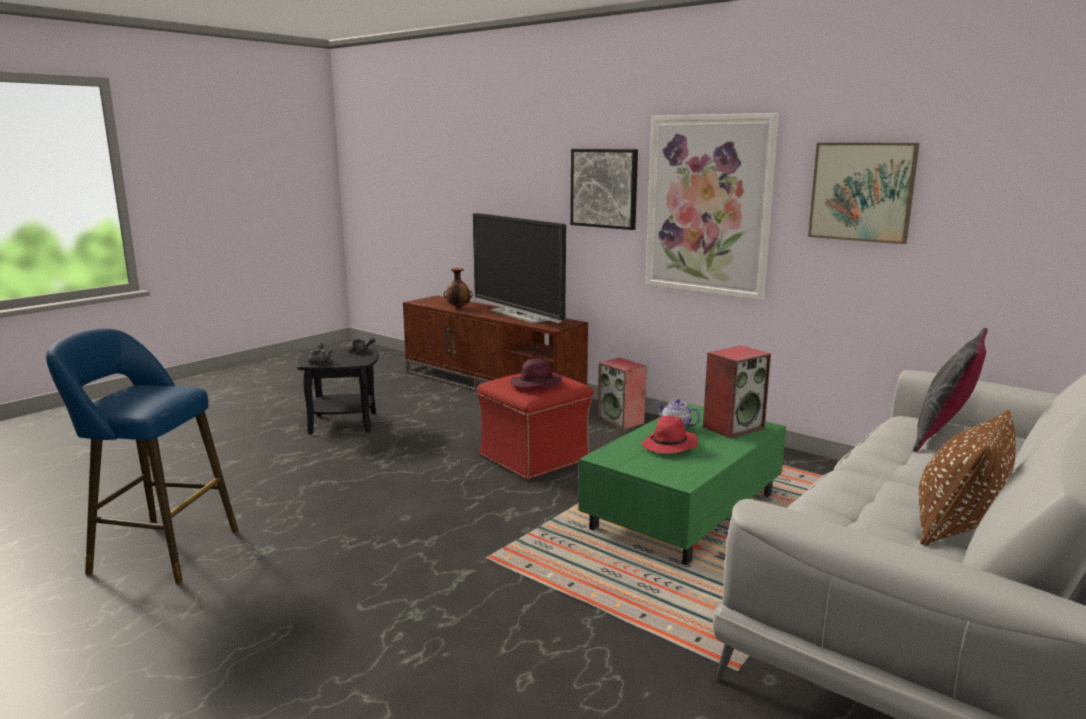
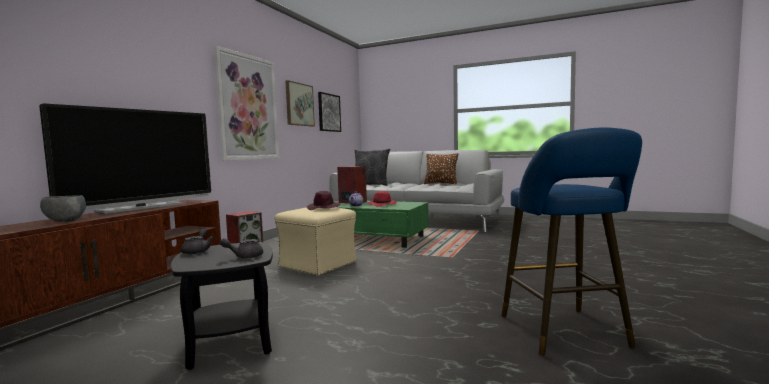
camera: 105 degrees left, 10 degrees down
(458, 308) = (65, 221): vase -> grey bowl
(535, 457) = (317, 264): red ottoman -> beige ottoman
(604, 188) = (182, 91): picture -> picture (329, 112)

